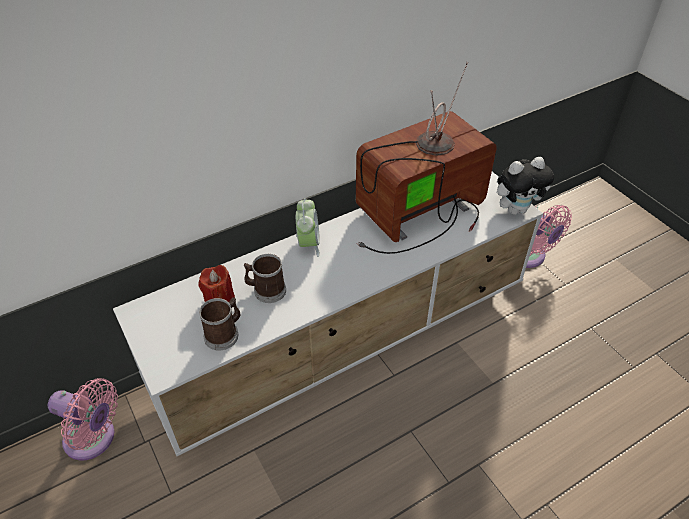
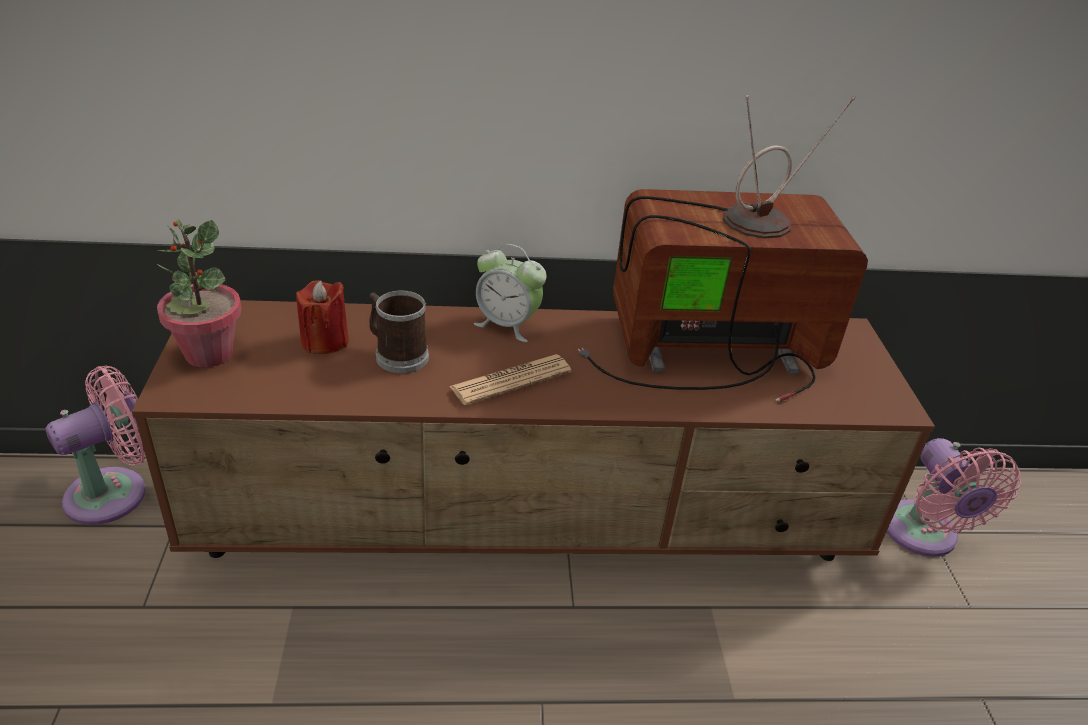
camera: 25 degrees right, 10 degrees down
(94, 439) = (115, 492): pink fan -> pink fan turned 90 degrees counterclockwise
(160, 339) = (208, 354): none -> potted plant
(224, 334) = (293, 381): mug -> none
(308, 244) = (507, 325): alarm clock -> alarm clock turned 90 degrees clockwise
(337, 278) = (511, 380): none -> newspaper
(346, 342) = (533, 527): white tv stand -> brown tv stand
(516, 209) = (887, 403): plush toy -> none

